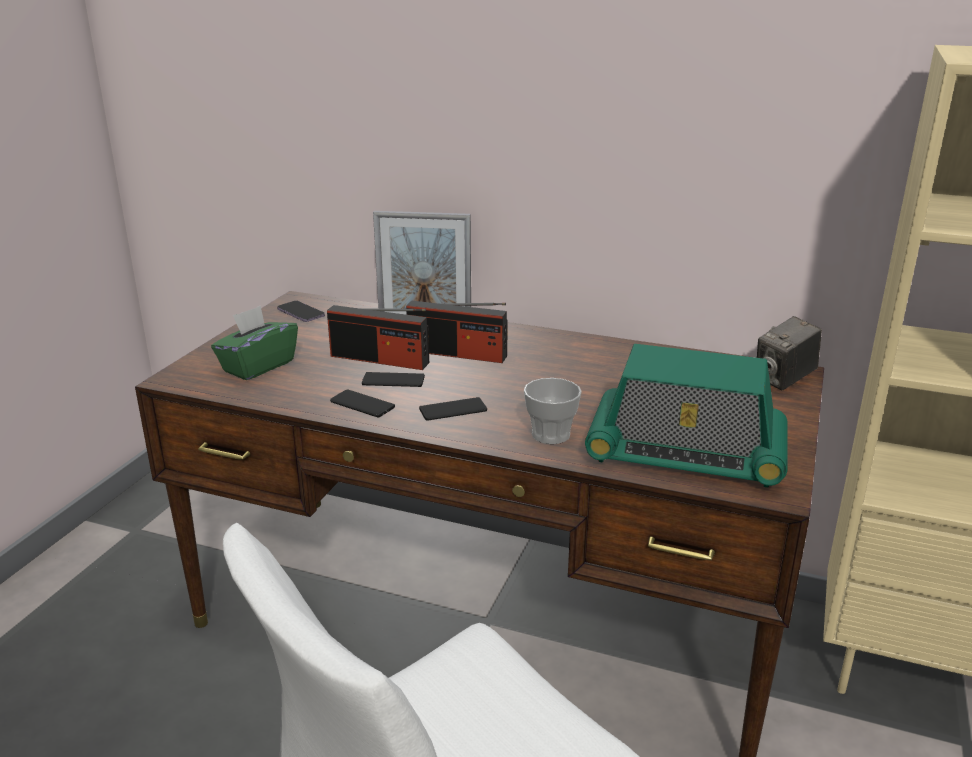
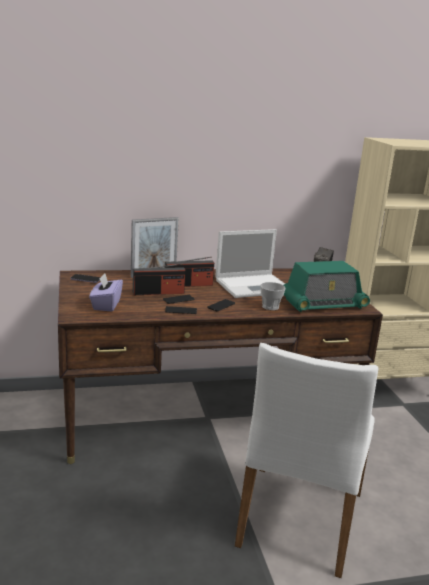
camera: 35 degrees left, 5 degrees down
(258, 366) = (106, 305): green tissue box -> purple tissue box
(587, 380) = (255, 286): none -> laptop

